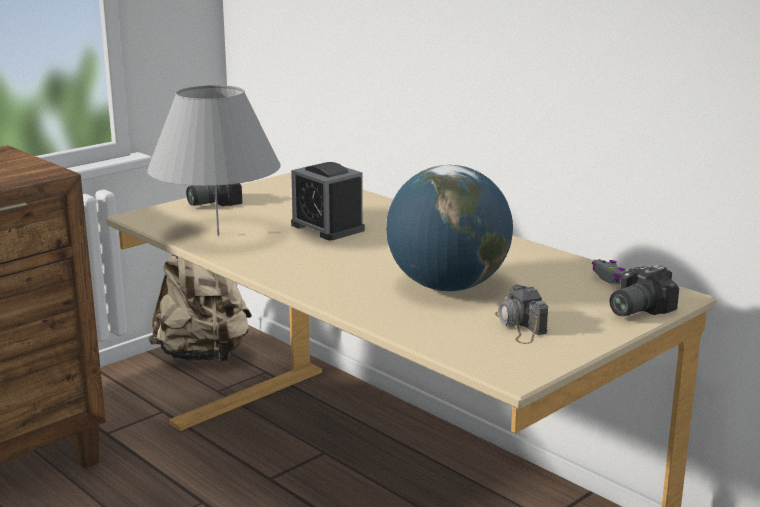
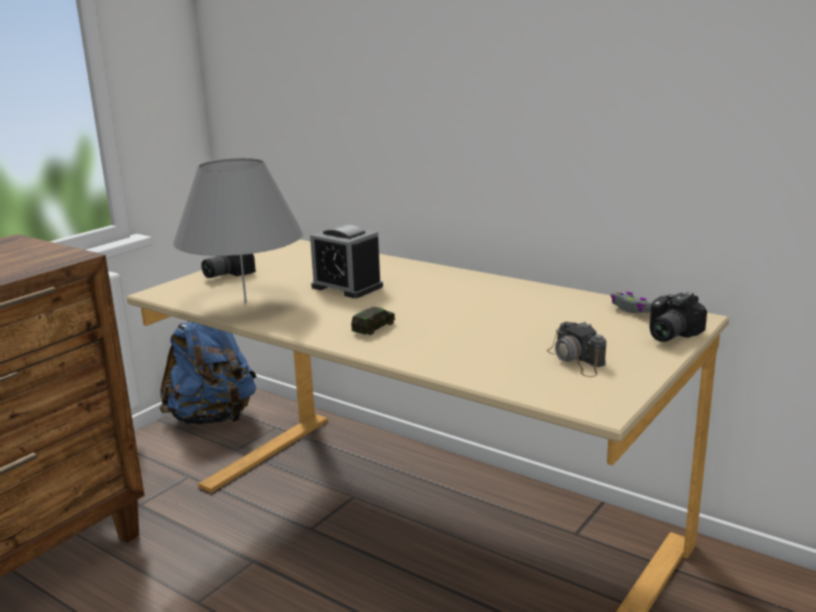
camera: 10 degrees left, 0 degrees up
(204, 356) = (213, 418): beige backpack -> blue backpack
(332, 272) = (373, 328): none -> toy car
(448, 287) = (489, 330): globe -> none

